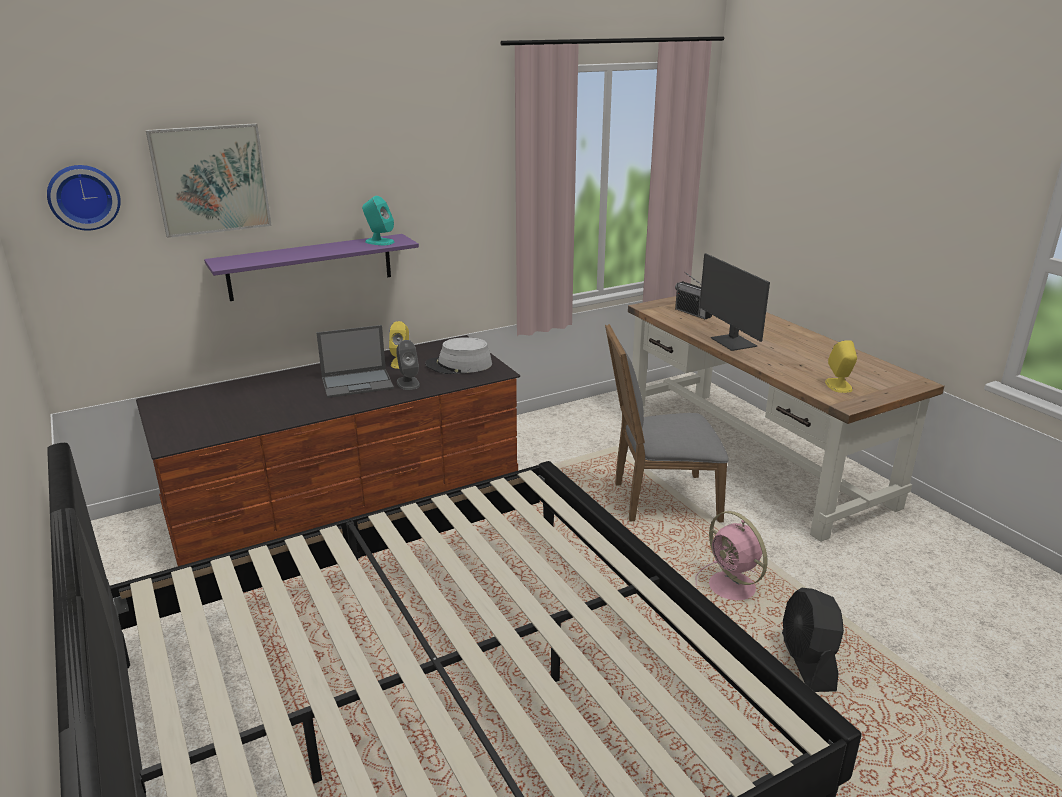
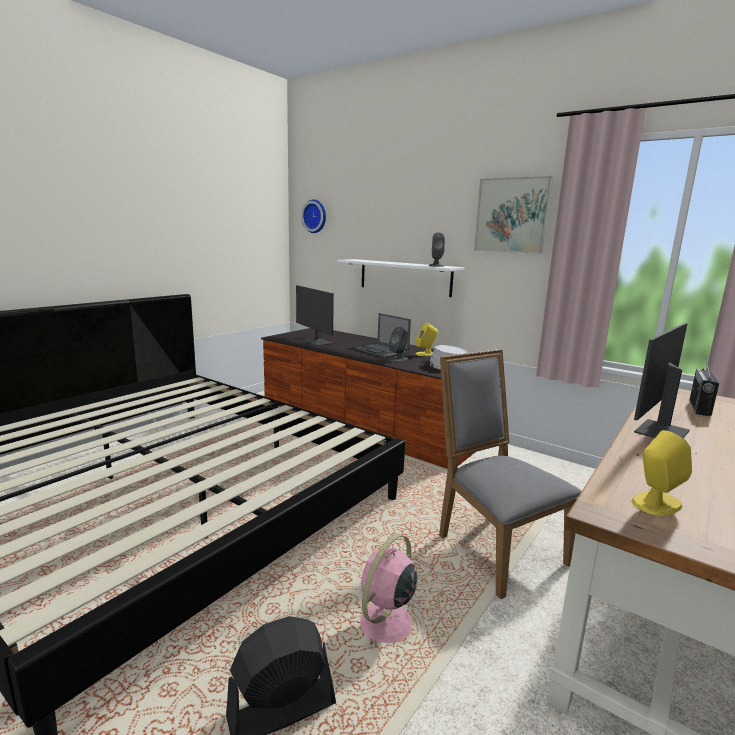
camera: 65 degrees right, 10 degrees down
(211, 179) = (365, 213): picture -> picture (511, 215)
(253, 416) = (317, 342): none -> monitor
(311, 267) = (404, 277): purple shelf -> white shelf
(379, 242) = (436, 266): turquoise speaker -> grey speaker

